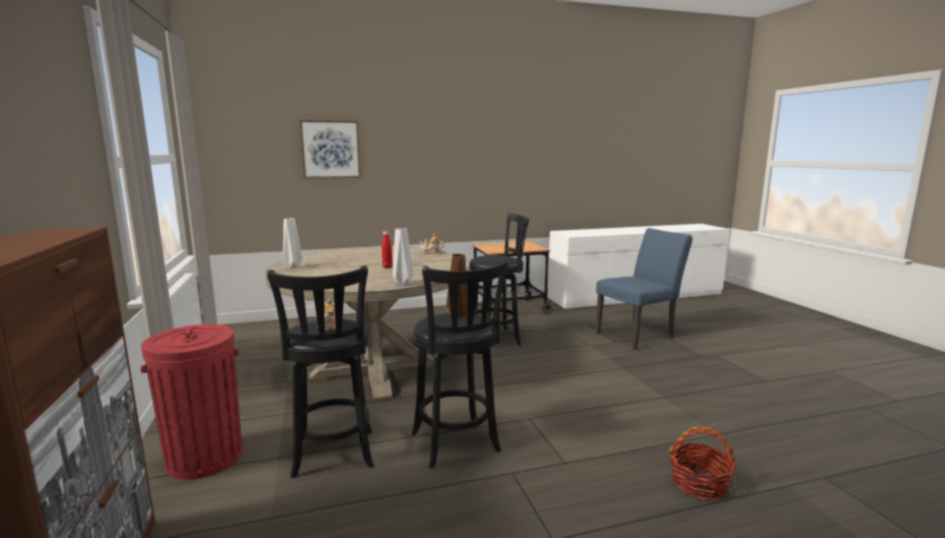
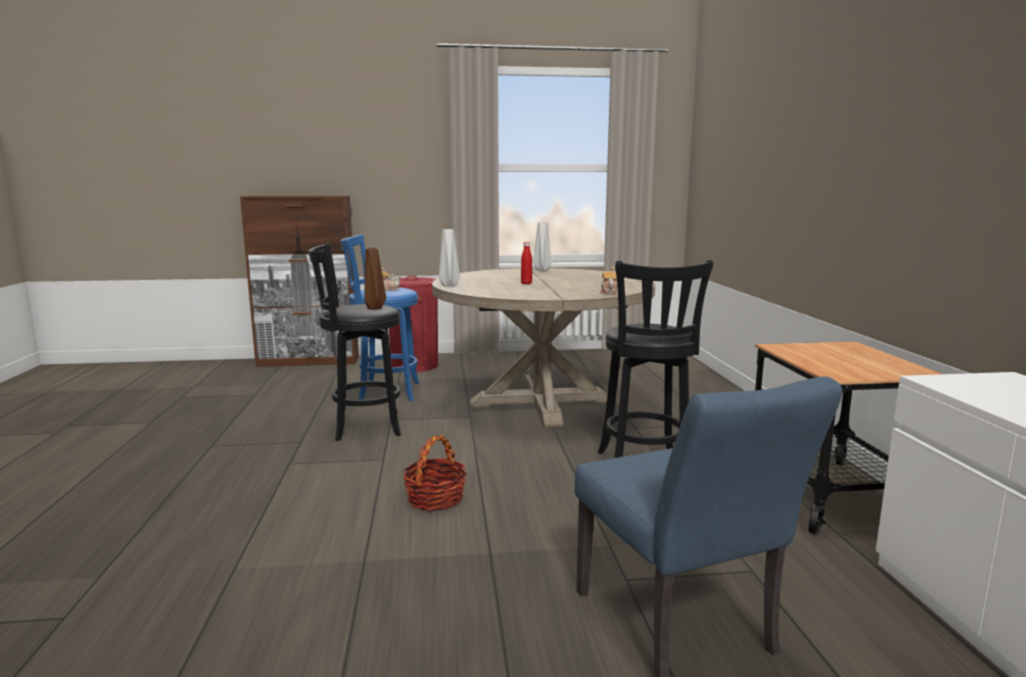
camera: 100 degrees right, 0 degrees up
(330, 149) = (755, 153): picture -> none
(333, 456) = (385, 392): black stool -> blue stool
(699, 484) = (178, 520): basket -> basket (435, 499)

